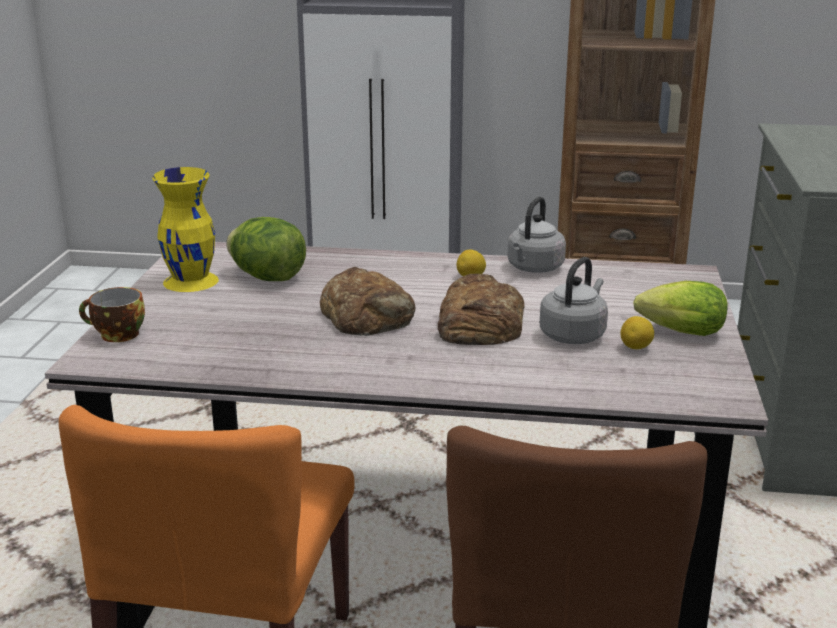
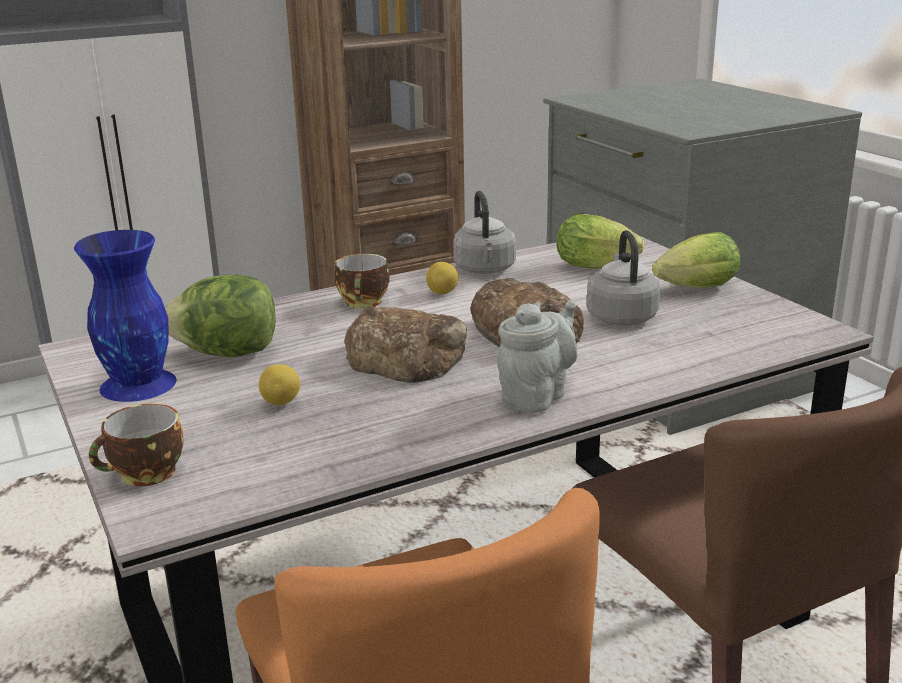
camera: 35 degrees left, 0 degrees up
(192, 281) = (139, 383): yellow vase -> blue vase
(405, 268) = (364, 303): none -> cup
(407, 369) = (537, 396): none -> grey teapot
(631, 291) = (599, 267): none -> lettuce
(636, 348) = (687, 311): lemon -> lemon (281, 403)

